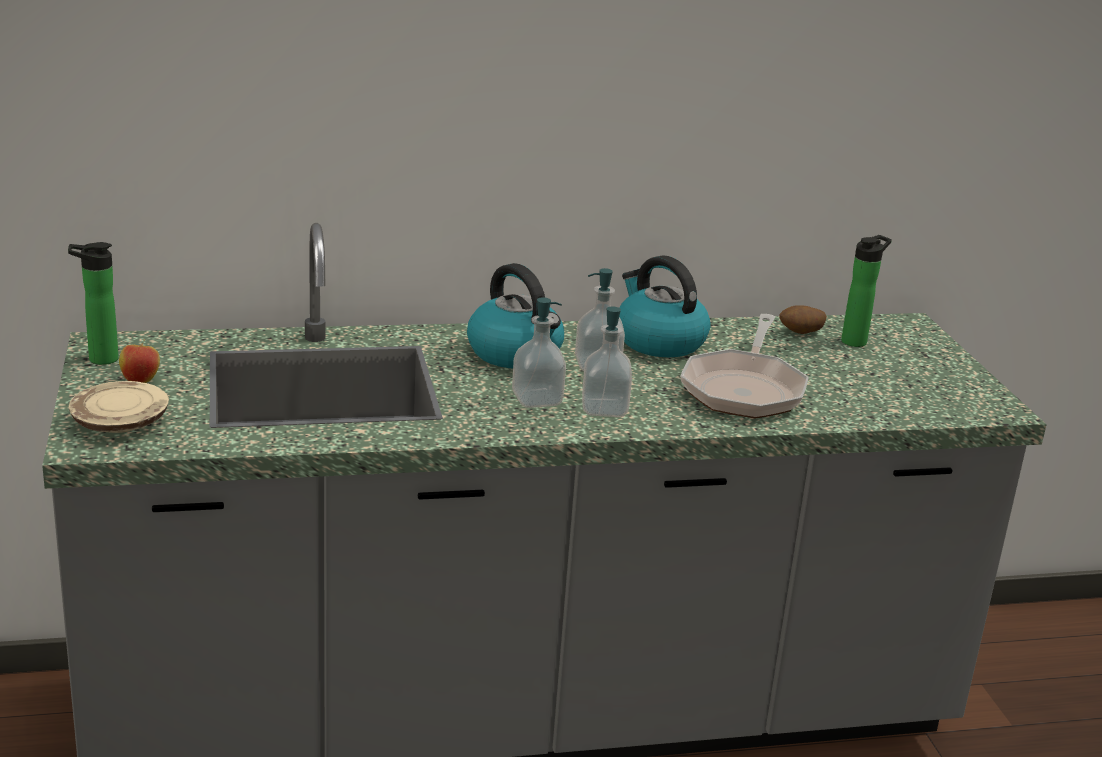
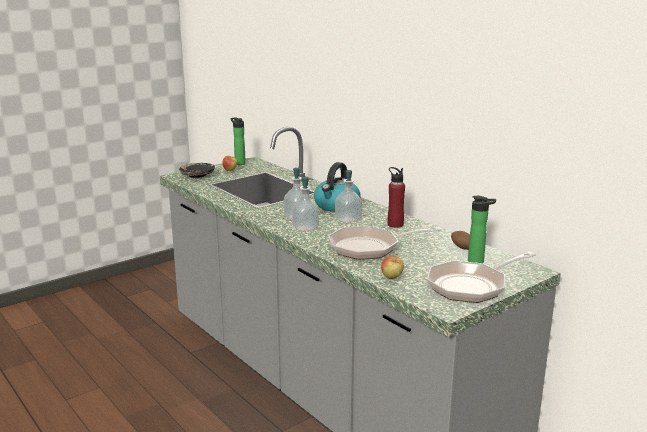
camera: 65 degrees right, 5 degrees down
(120, 423) = (197, 175): beige plate -> black plate
(658, 341) = (395, 224): kettle -> red bottle
(877, 411) = (392, 278): none -> apple
(937, 372) = (472, 286): none -> frying pan

